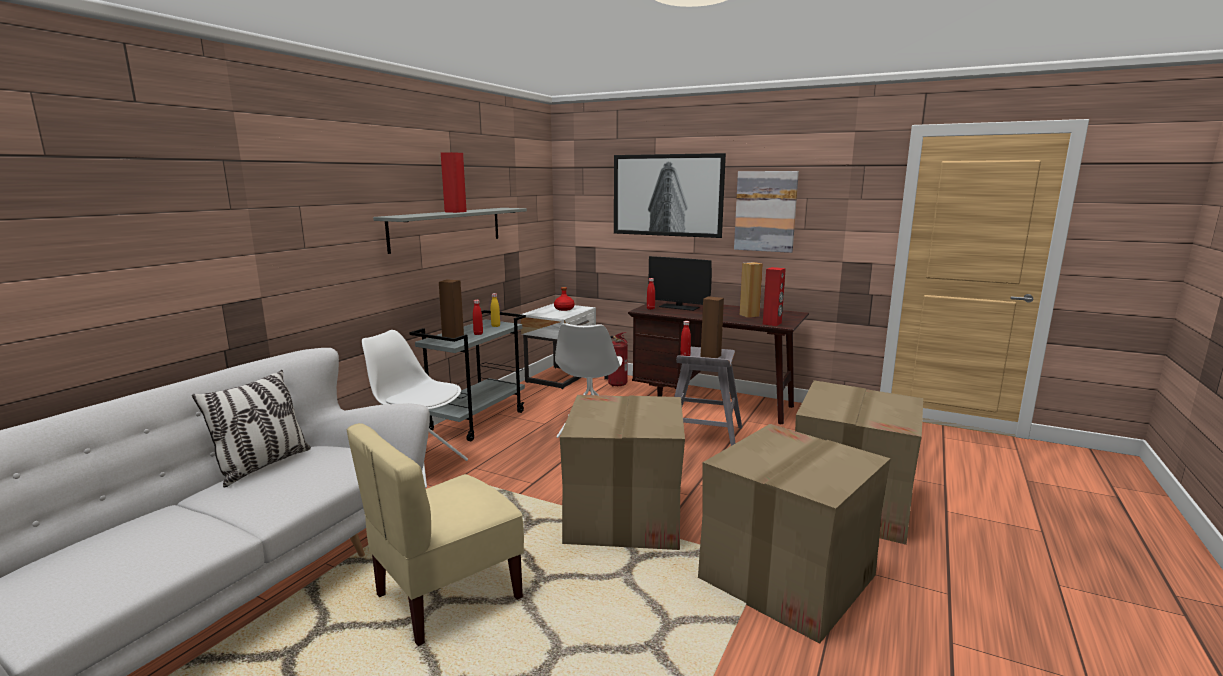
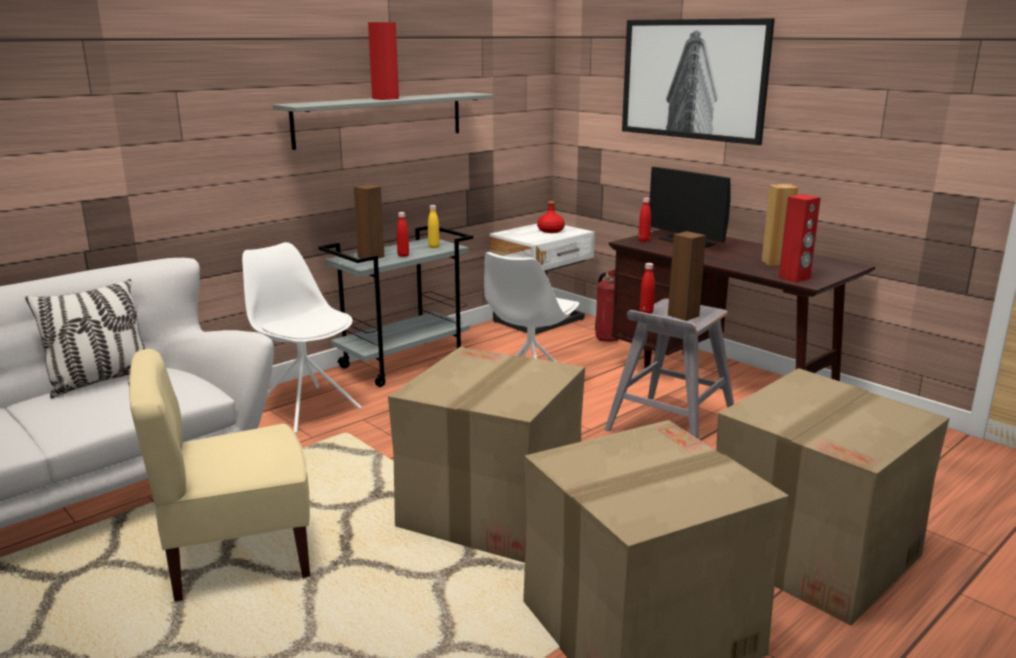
camera: 20 degrees right, 5 degrees up
(765, 211) = (824, 108): picture -> none

